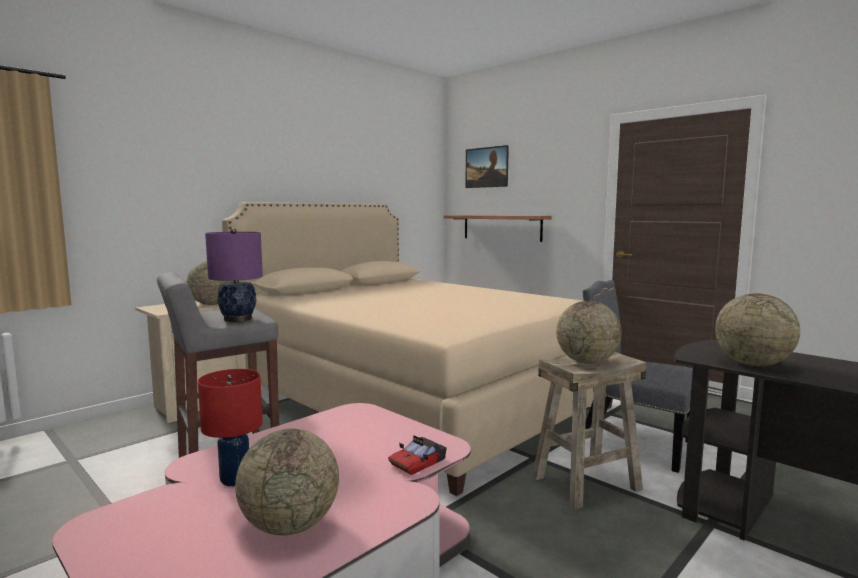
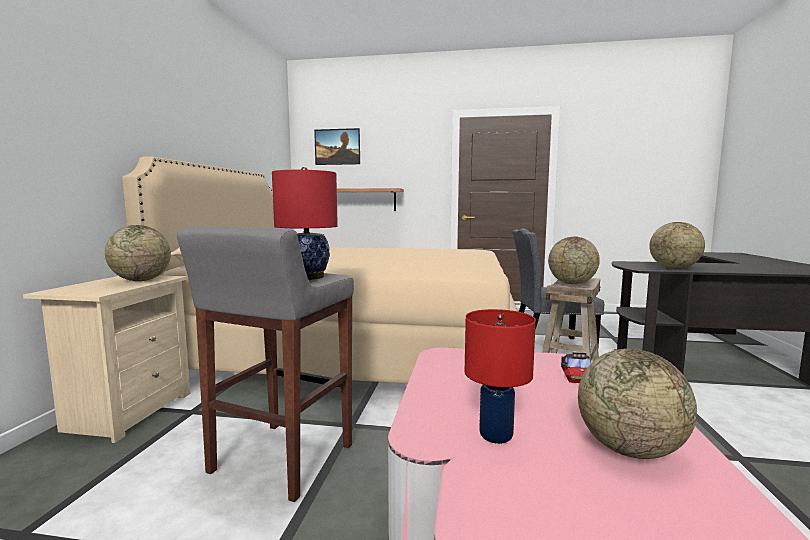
camera: 35 degrees left, 0 degrees up
(238, 319) = (308, 277): purple table lamp -> red table lamp

